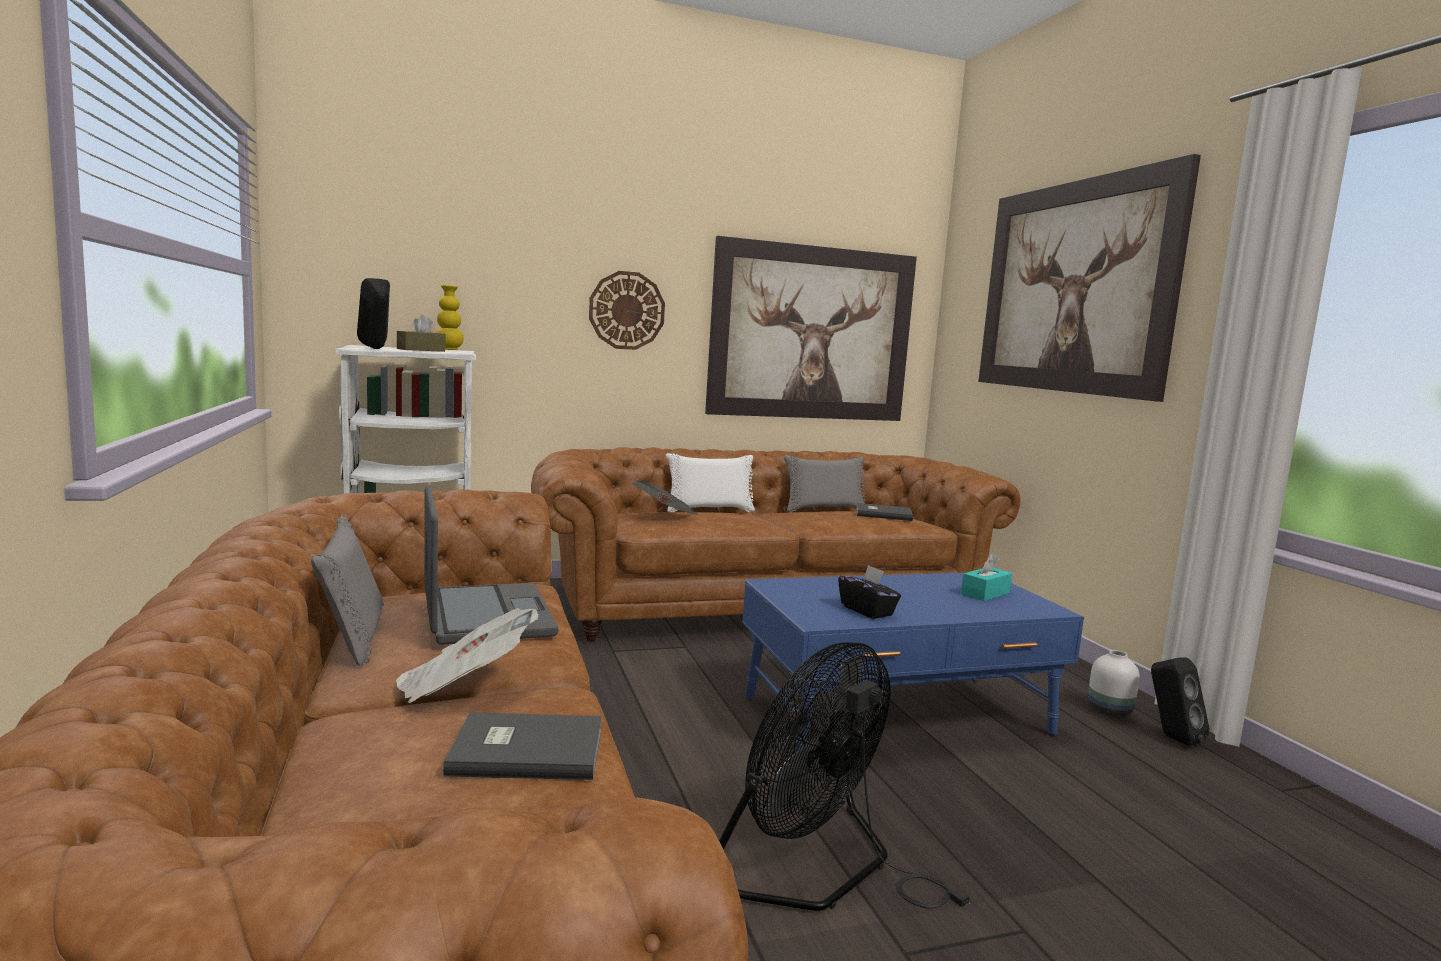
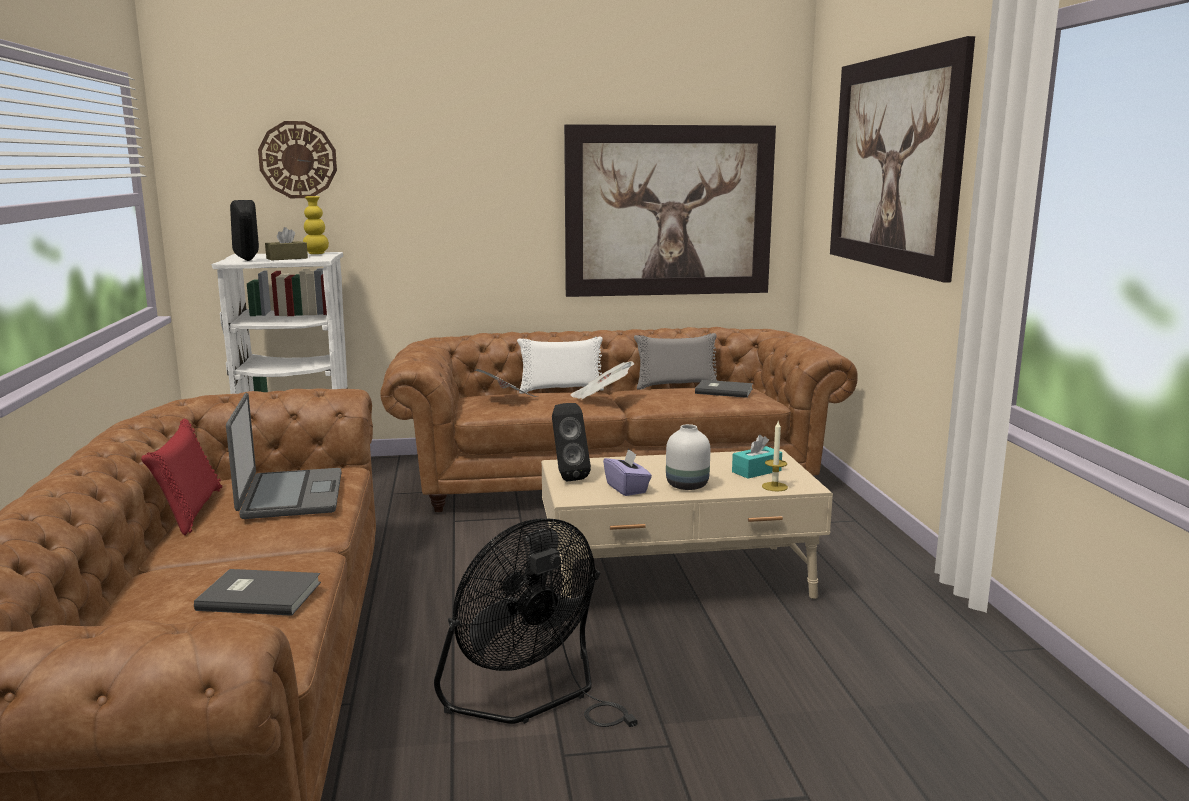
camera: 10 degrees right, 5 degrees up
(352, 635) = (189, 511): grey pillow -> red pillow
(463, 687) = (246, 551): newspaper -> newspaper (601, 397)
(627, 310) = (482, 203): wall clock -> wall clock (298, 160)
(867, 611) = (627, 488): black tissue box -> purple tissue box
(898, 715) = (678, 579): blue coffee table -> beige coffee table
(1020, 610) = (774, 487): none -> candle
(1108, 711) = (887, 579): white vase -> white vase (686, 485)
(1171, 737) = (930, 603): black speaker -> black speaker (567, 477)

